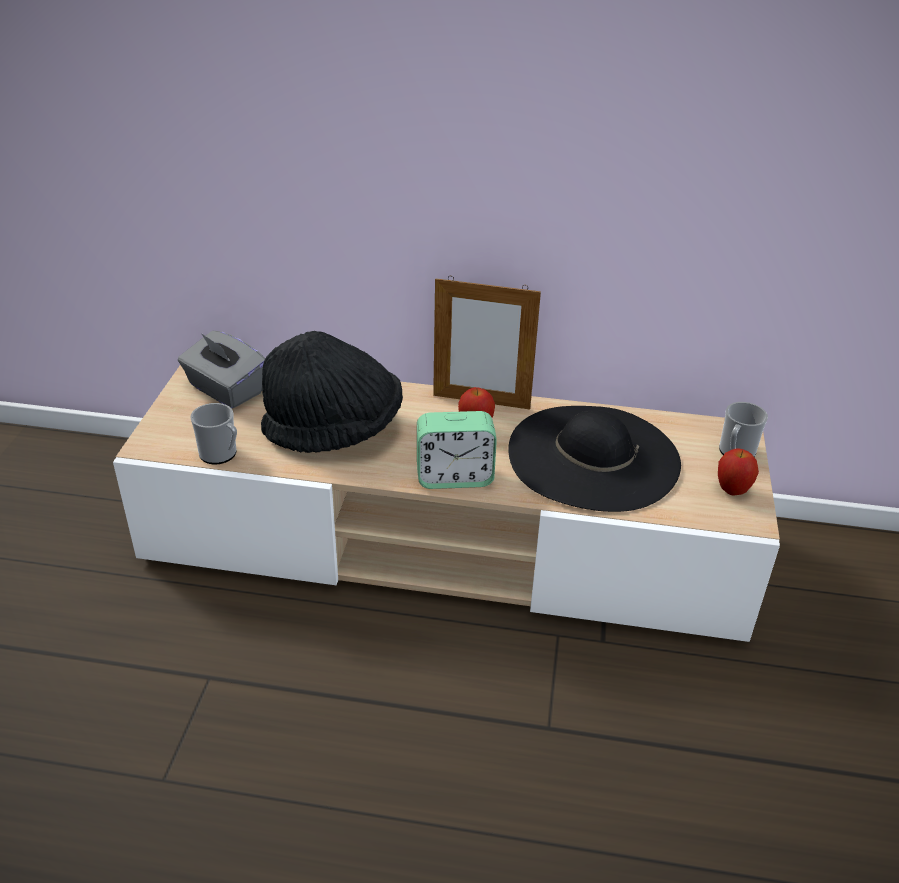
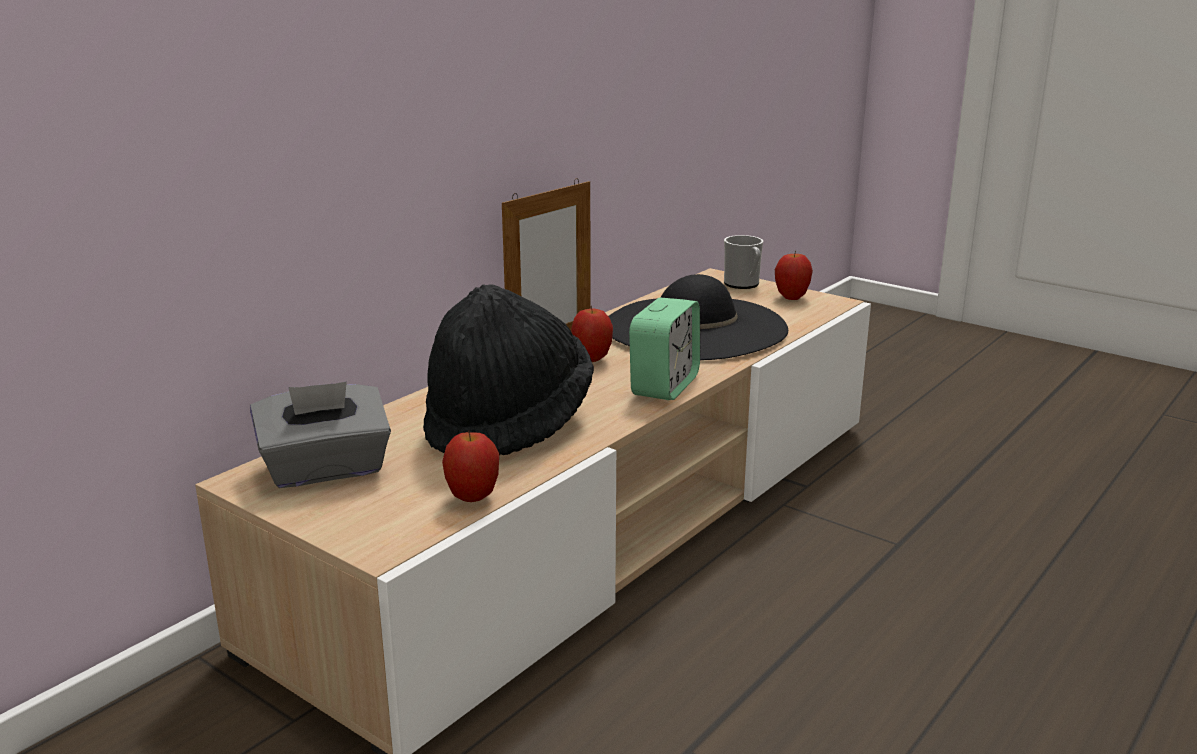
camera: 60 degrees left, 15 degrees down
(221, 454) = (472, 498): mug -> apple

